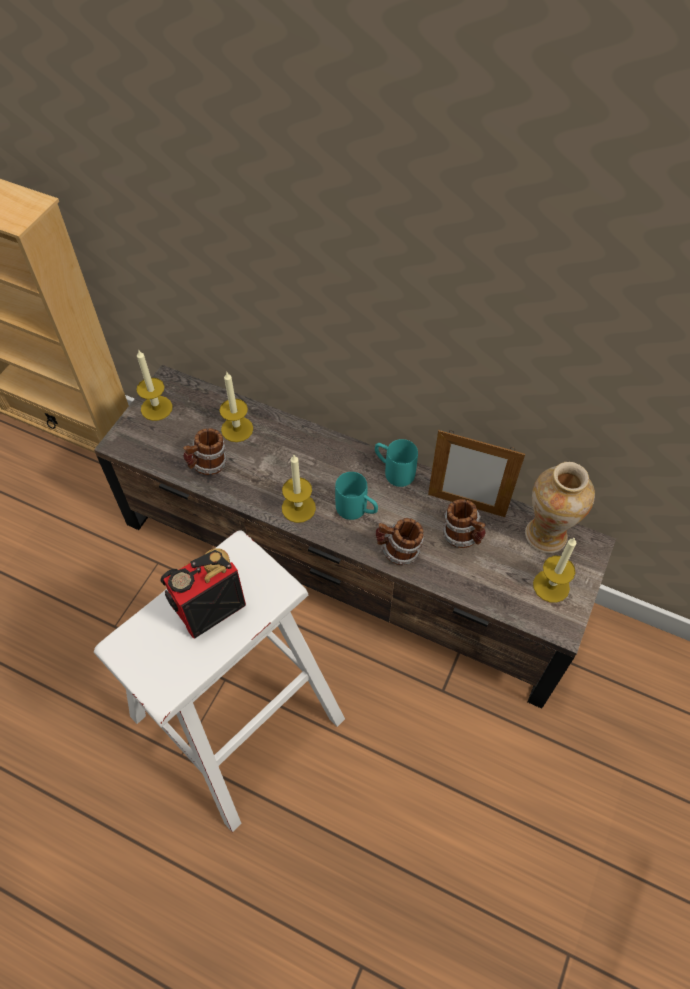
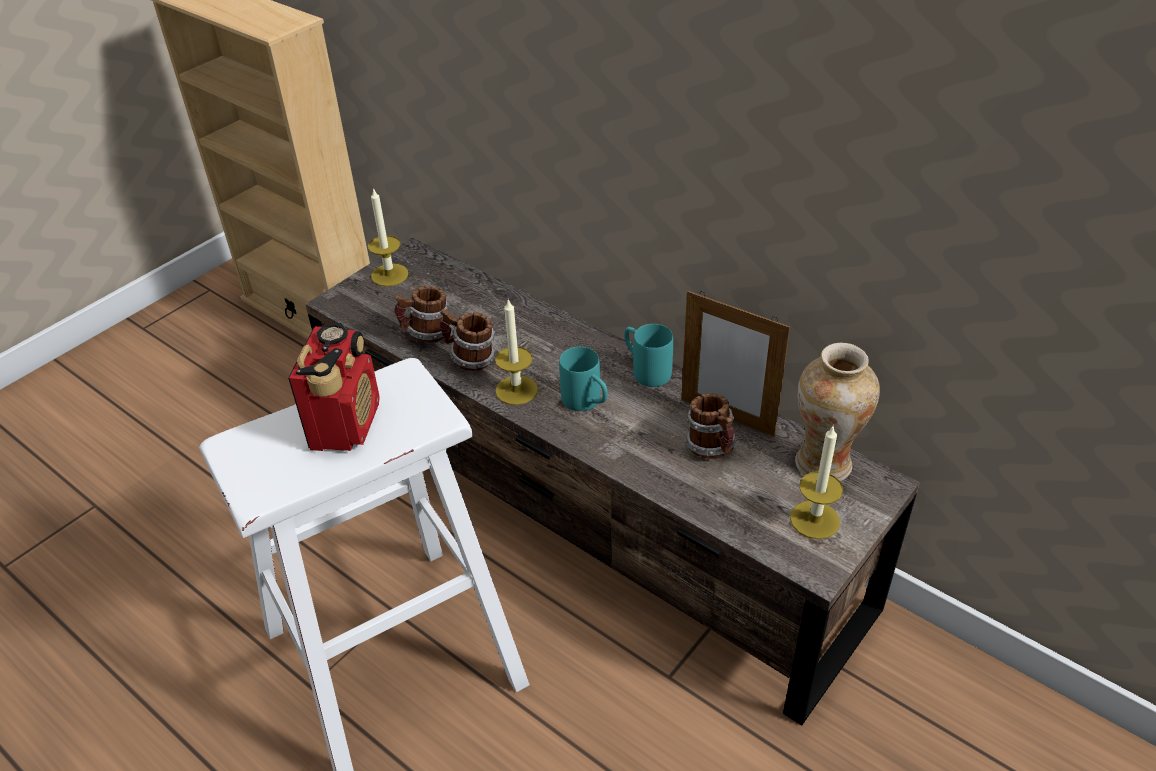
camera: 15 degrees right, 15 degrees down
(208, 608) = (346, 423): radio -> radio turned 120 degrees clockwise
(237, 429) = (473, 305): candle -> none
(398, 551) = (624, 452): mug -> mug (470, 359)

